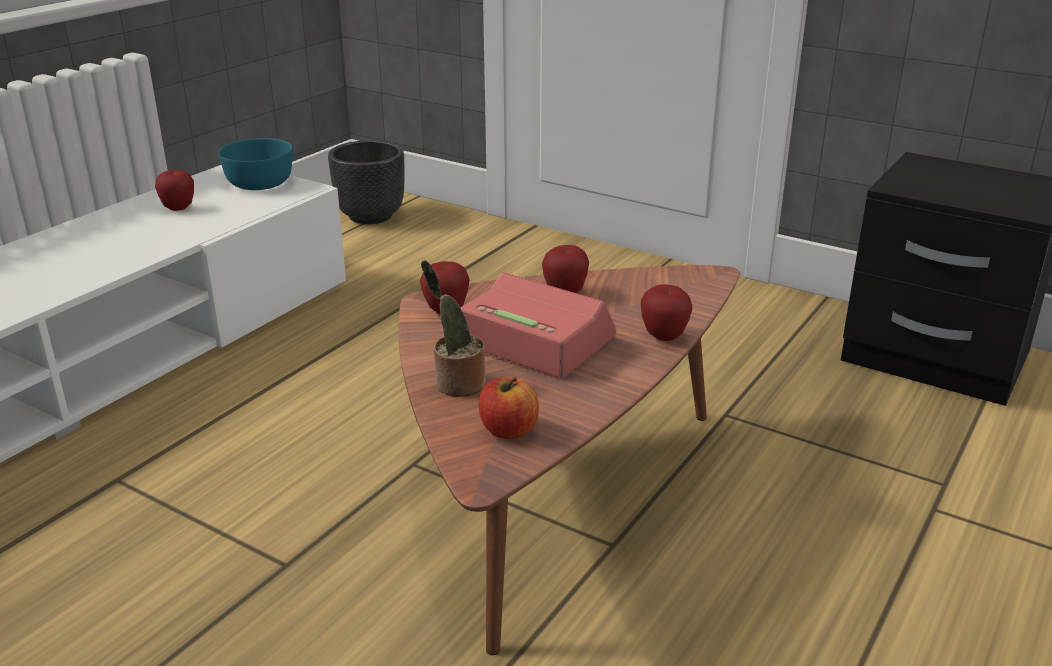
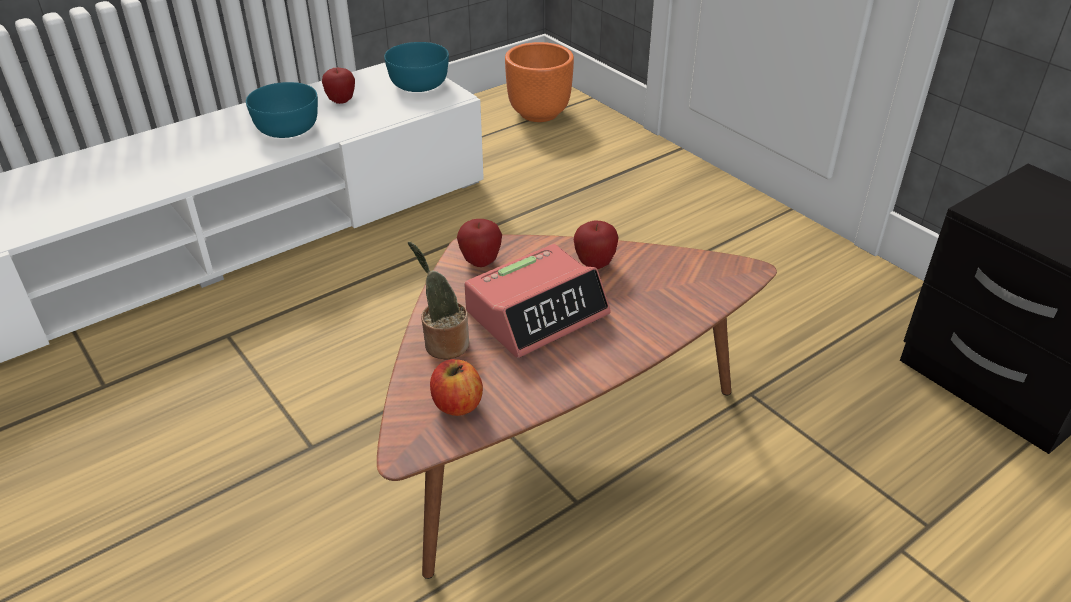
camera: 20 degrees right, 10 degrees up
(128, 239) = (287, 128): none -> turquoise bowl
(371, 216) = (539, 113): black planter -> orange planter
(536, 341) = (537, 313): alarm clock -> alarm clock turned 90 degrees clockwise
(664, 337) = (654, 334): apple -> none

